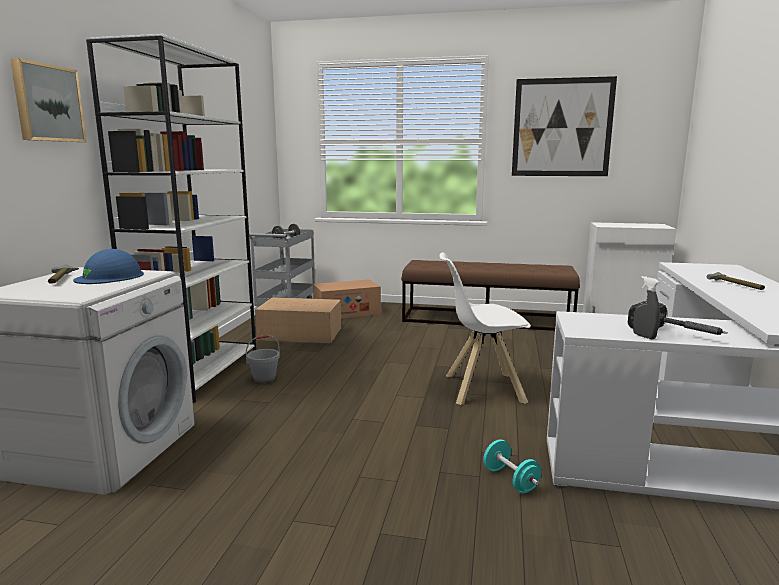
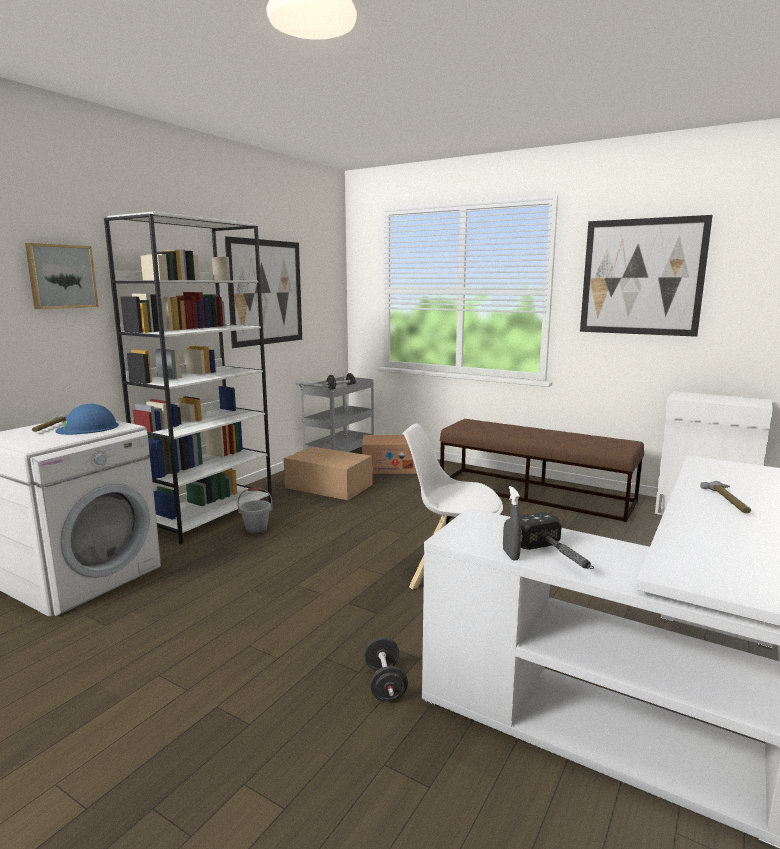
camera: 20 degrees right, 0 degrees up
(220, 139) = (266, 292): none -> picture
(510, 480) = (385, 683): turquoise dumbbell -> black dumbbell

